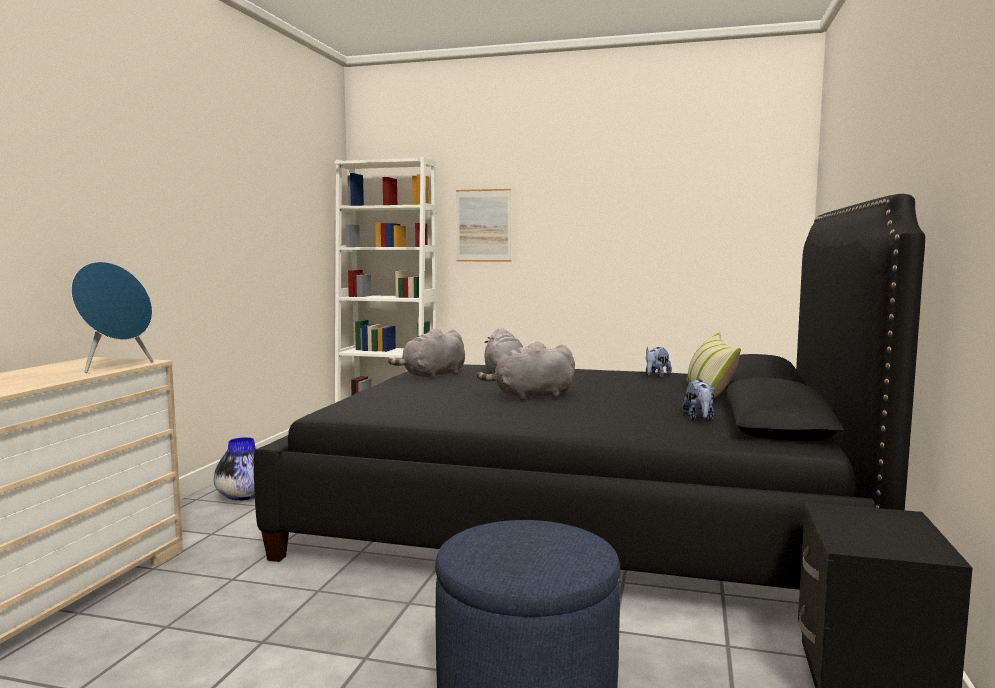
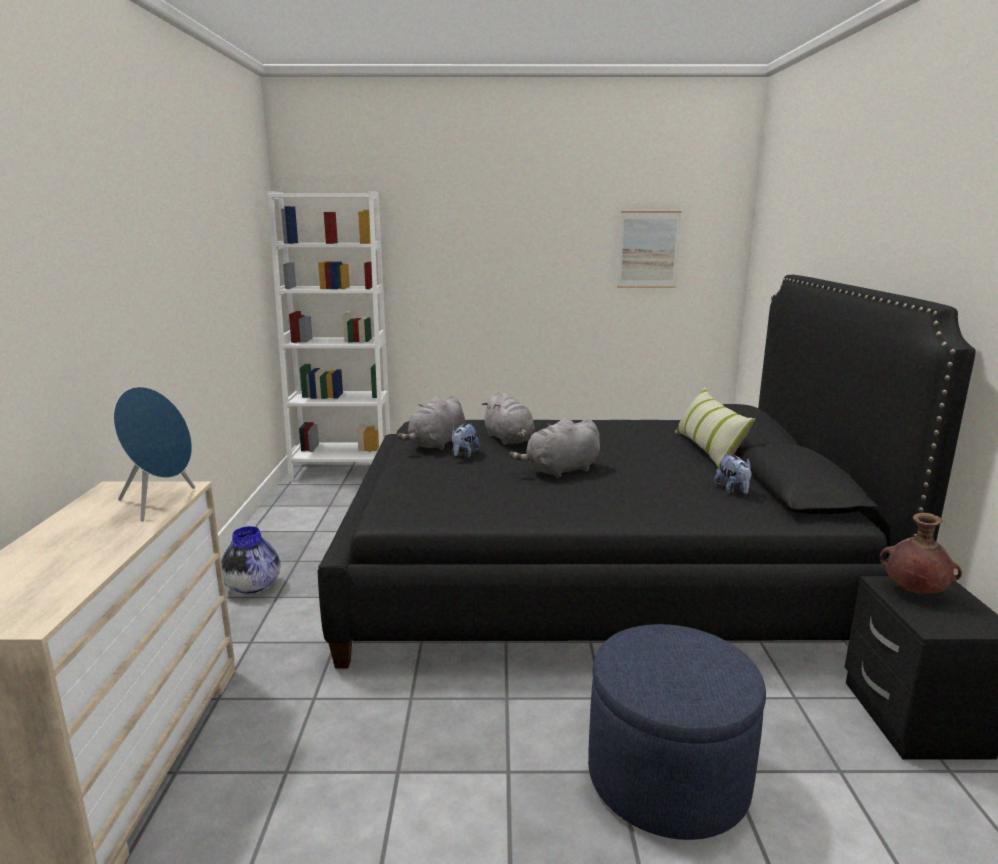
camera: 15 degrees left, 10 degrees up
(483, 225) = (432, 262): picture -> picture (648, 249)
(656, 376) = (642, 427): plush toy -> plush toy (463, 455)
(857, 518) = (913, 592): none -> brown vase

